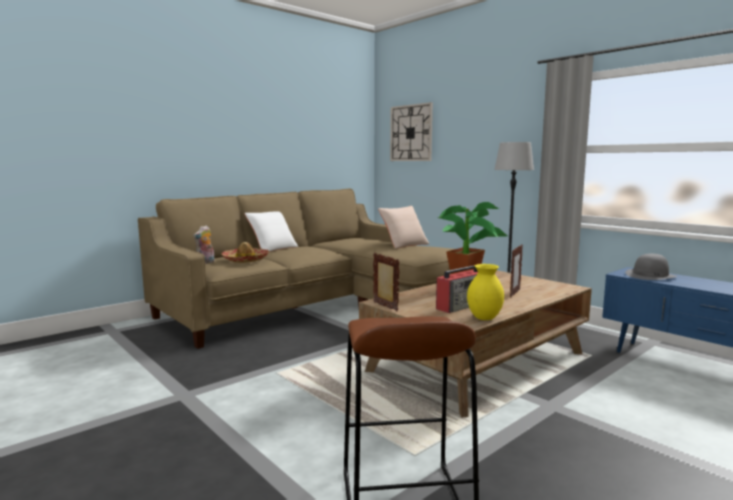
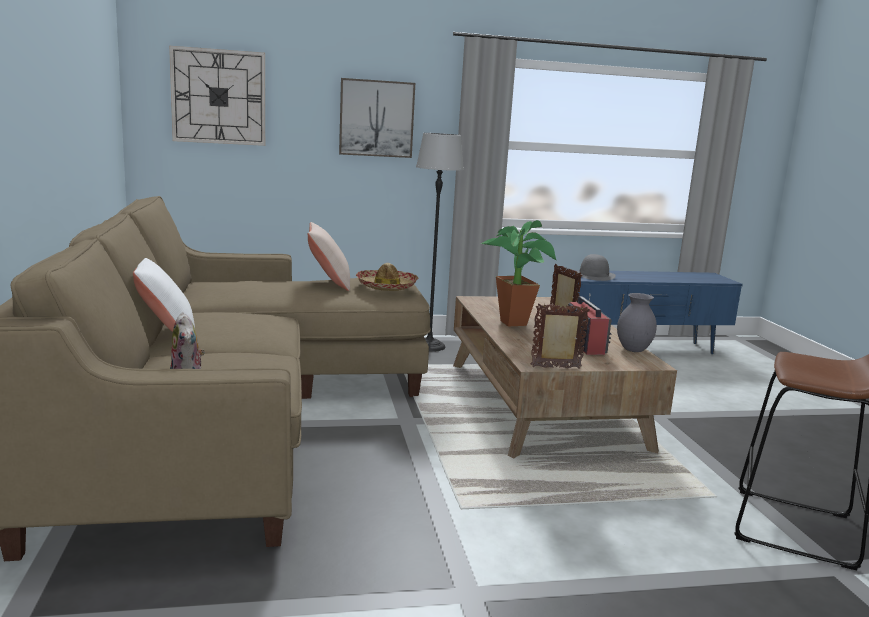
camera: 60 degrees left, 5 degrees up
(245, 260) = (239, 362): hat -> hat (386, 286)
(484, 318) = (632, 350): yellow vase -> grey vase
(493, 136) = (376, 118): none -> picture

